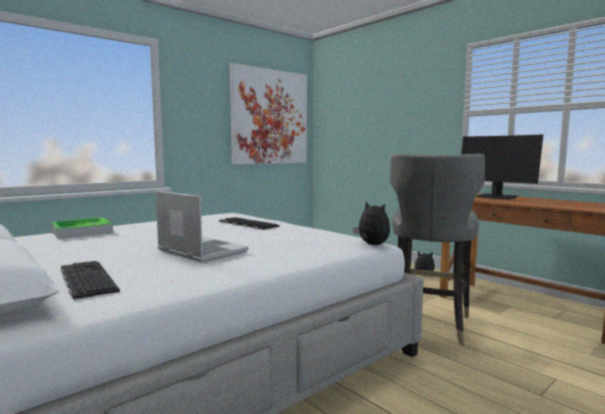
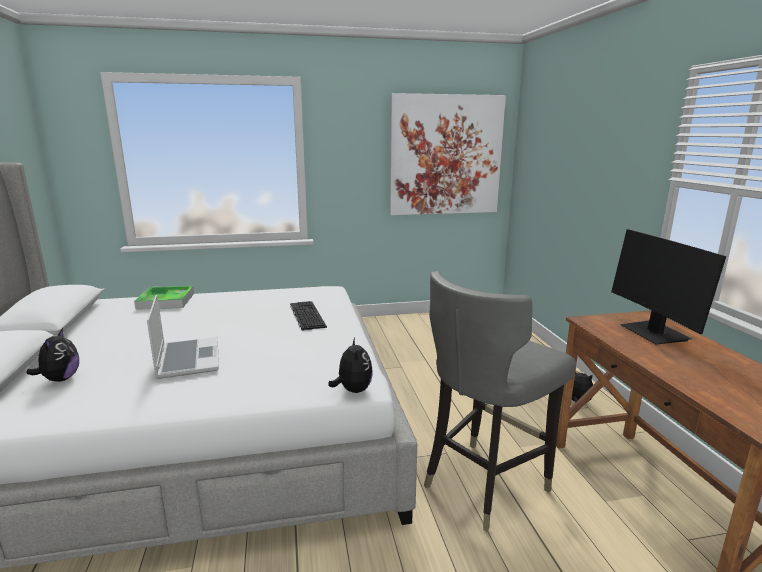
camera: 30 degrees right, 10 degrees up
(85, 279) = (60, 379): keyboard -> plush toy

